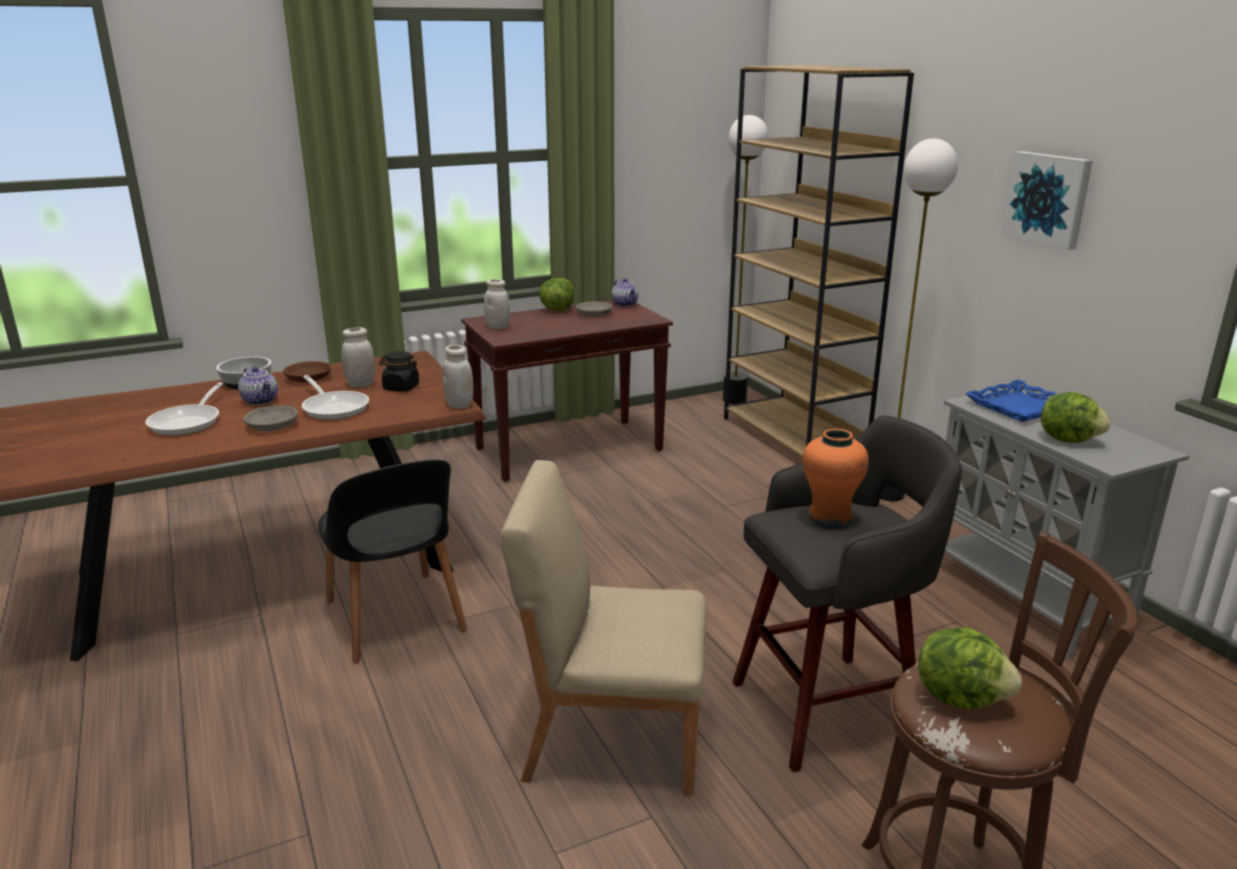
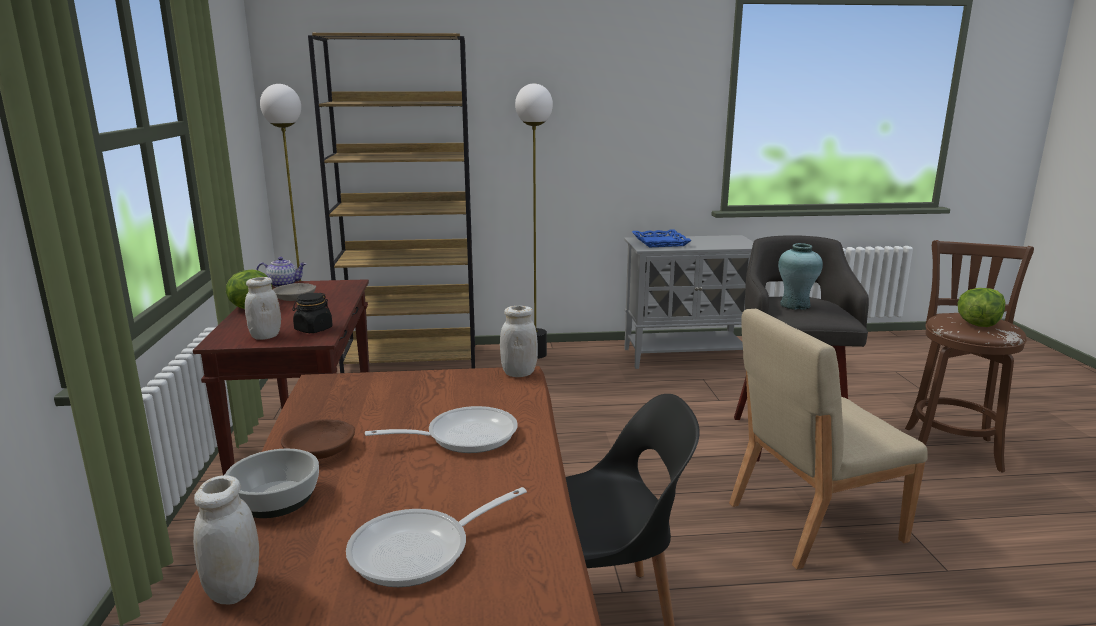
camera: 70 degrees left, 5 degrees down
(189, 422) = (420, 551): frying pan -> frying pan turned 120 degrees clockwise
(261, 401) = (382, 487): teapot -> none
(273, 425) = (497, 479): grey bowl -> none
(361, 384) = (390, 417): white jar -> white jar (234, 590)
(401, 388) = (430, 396): black jar -> black jar (313, 329)
(611, 735) = (812, 522): beige chair -> beige chair turned 45 degrees clockwise
(830, 519) = (795, 305): orange vase -> turquoise vase
(1048, 199) = (602, 117): picture -> none
(1068, 439) = (713, 244): lettuce -> none

